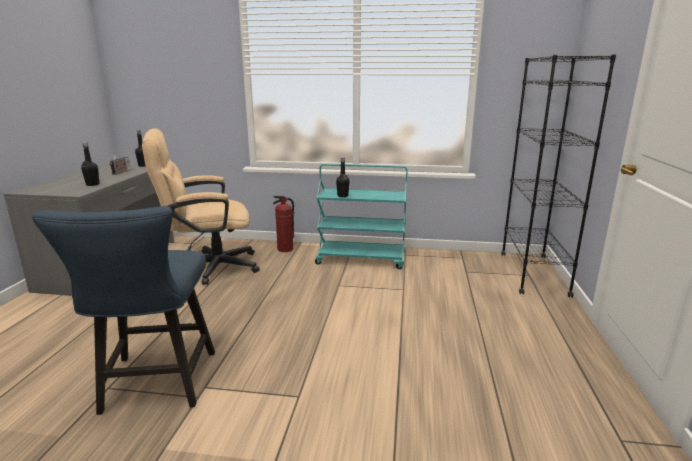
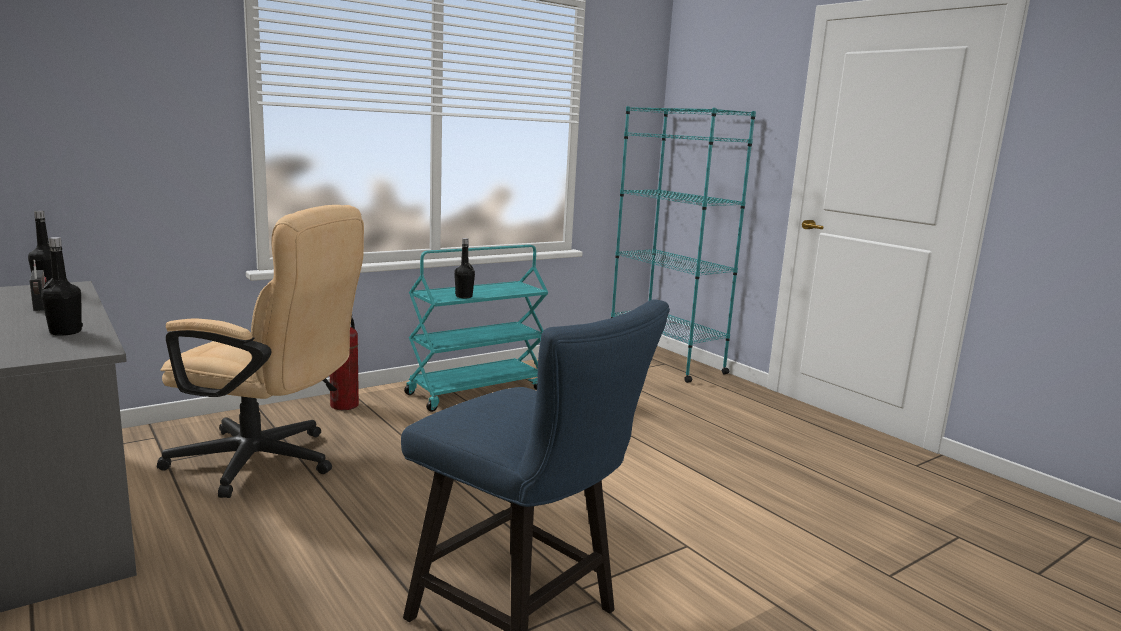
camera: 45 degrees left, 5 degrees down
(208, 267) = (268, 463): beige office chair -> beige office chair turned 105 degrees counterclockwise
(533, 273) = (665, 361): black bookcase -> turquoise bookcase

